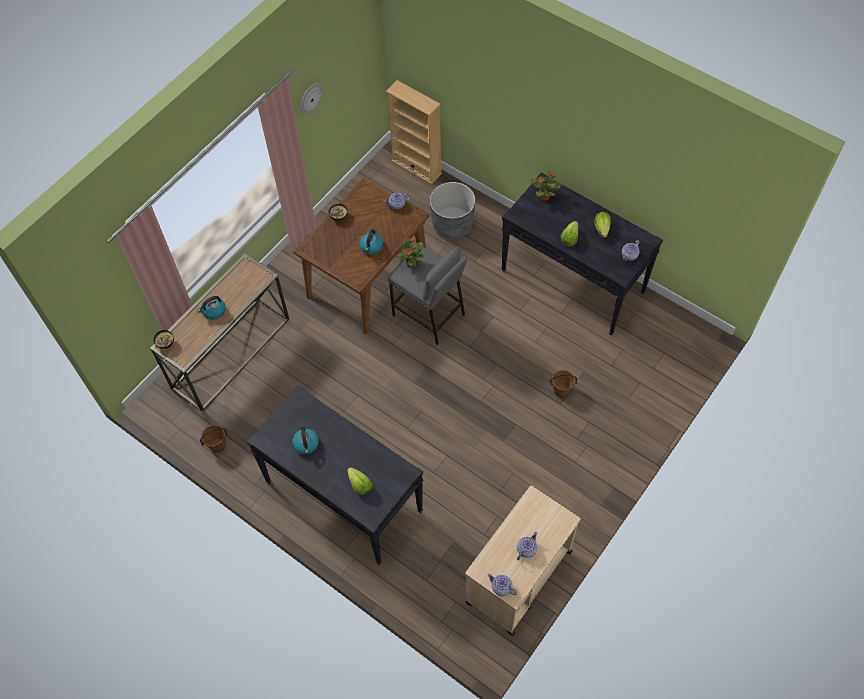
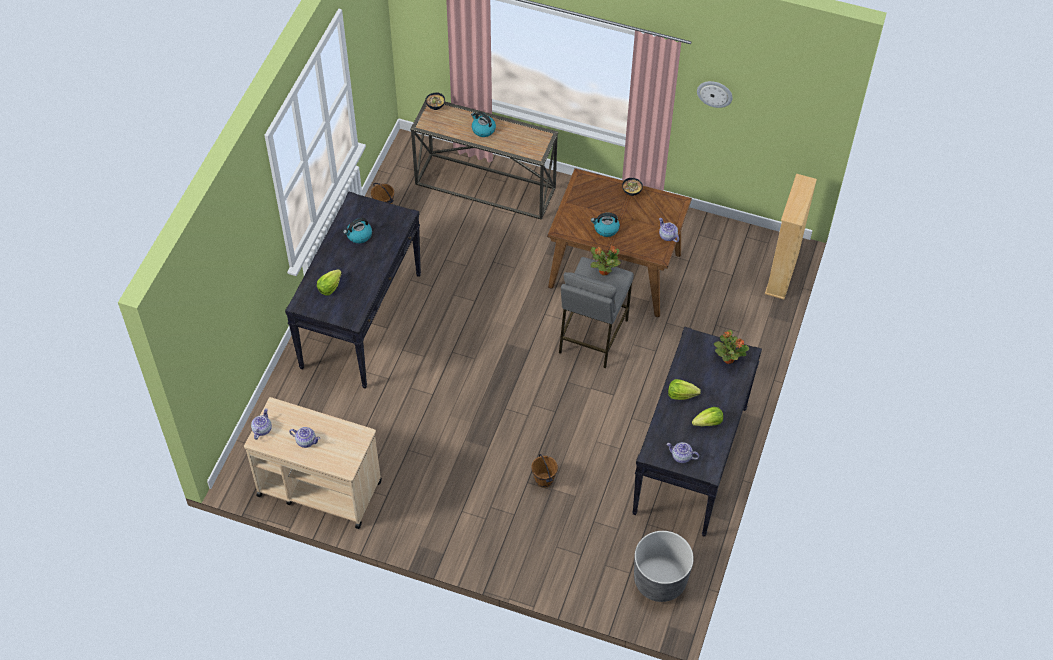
camera: 70 degrees right, 5 degrees down
(452, 224) = (718, 327): grey planter -> grey planter (660, 580)

